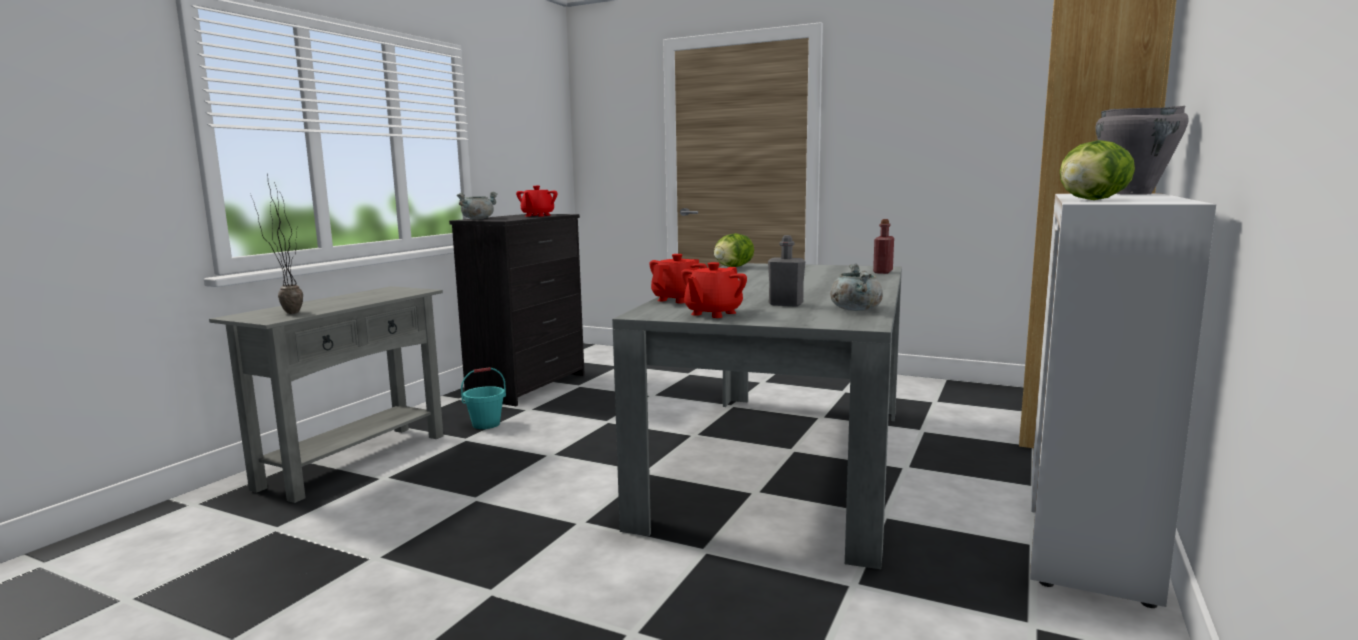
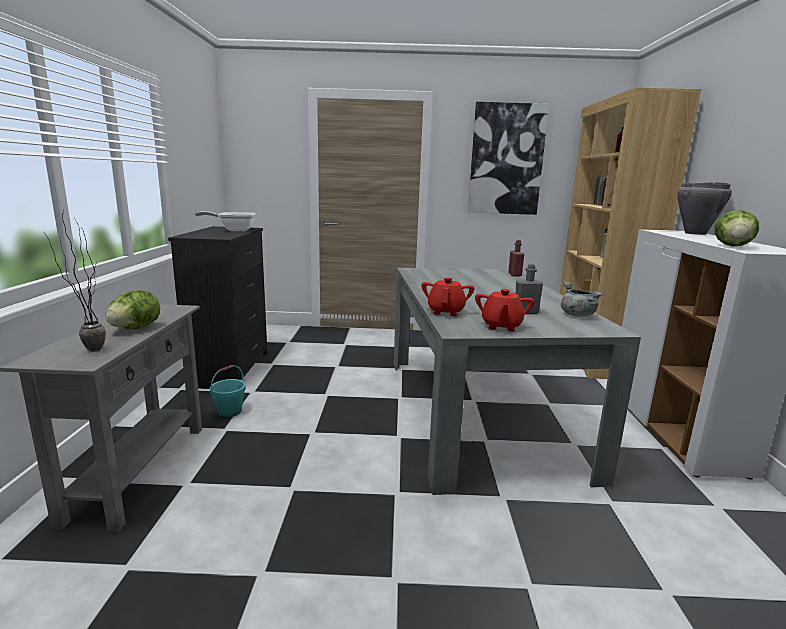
camera: 25 degrees left, 5 degrees up
(478, 219) = (192, 235): grey cooking pot -> none
(537, 215) = (234, 230): red teapot -> frying pan
(733, 267) = (411, 272): lettuce -> lettuce (135, 328)
(935, 108) = (506, 160): none -> picture

